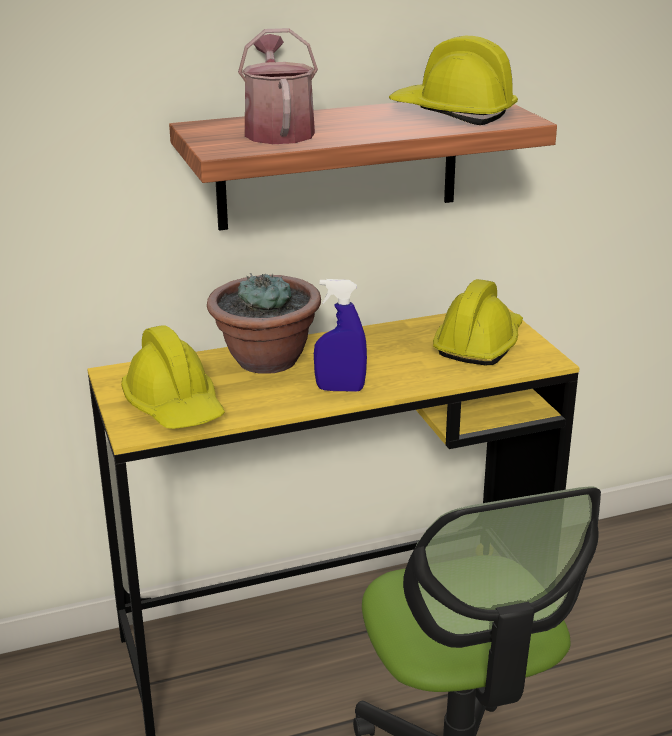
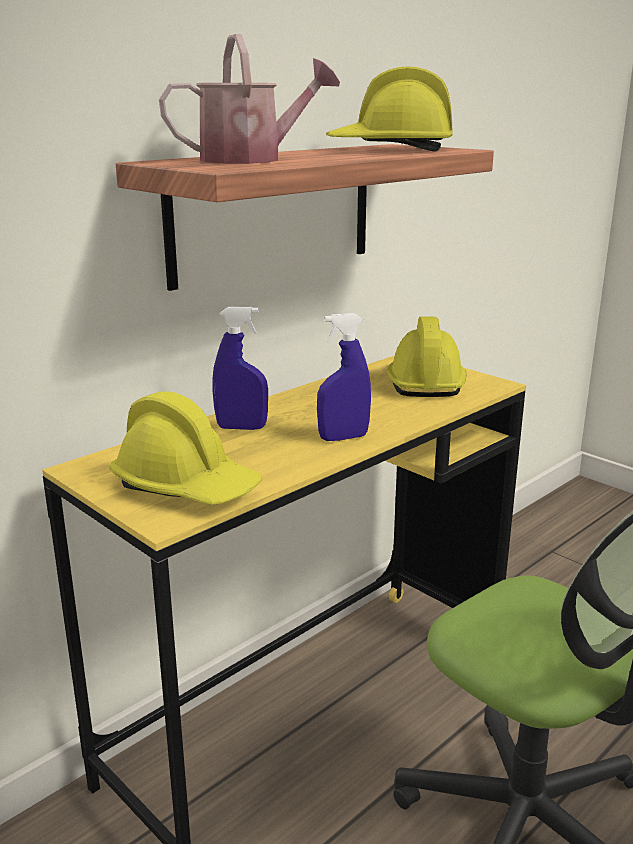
camera: 25 degrees left, 5 degrees down
(266, 361) = (241, 427): potted plant -> blue spray bottle
(278, 131) = (252, 160): watering can -> watering can turned 105 degrees clockwise

